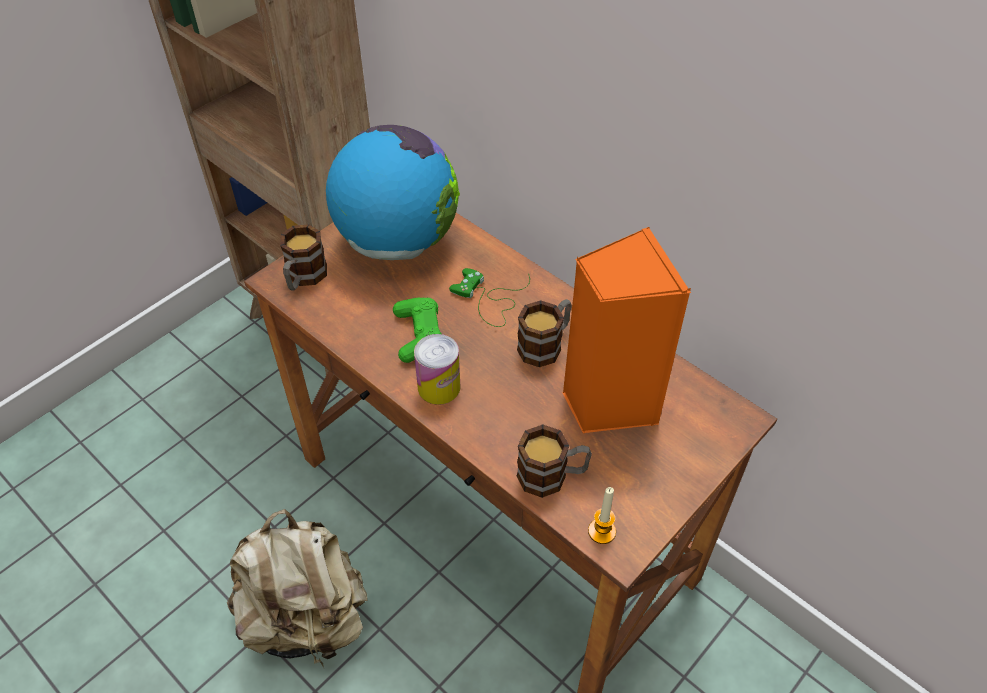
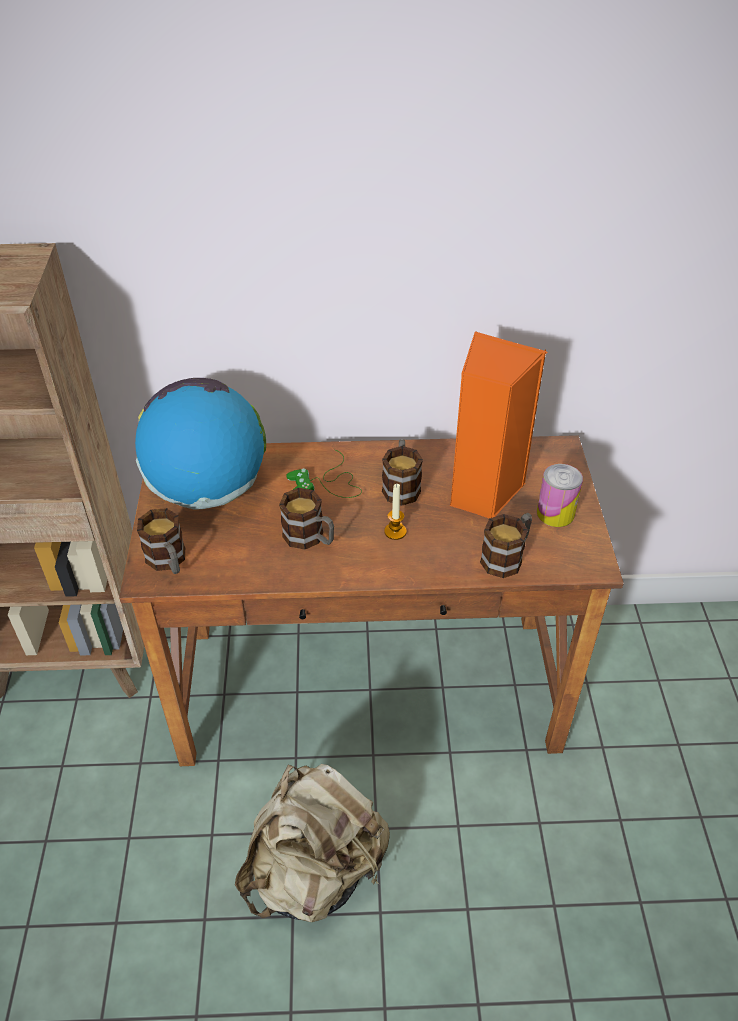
camera: 45 degrees left, 5 degrees down
(418, 335) = (310, 538): green game controller -> mug
(439, 387) = (369, 559): can -> can (555, 513)
(601, 531) = (573, 564): candle -> candle (395, 531)

